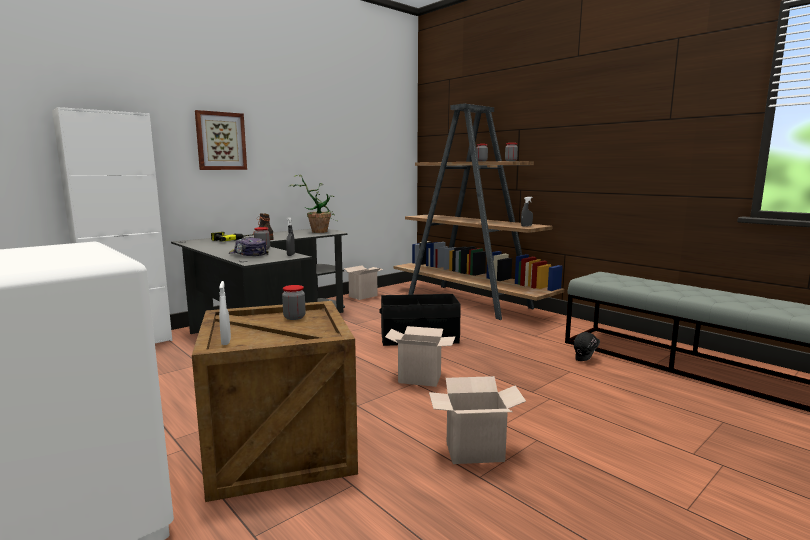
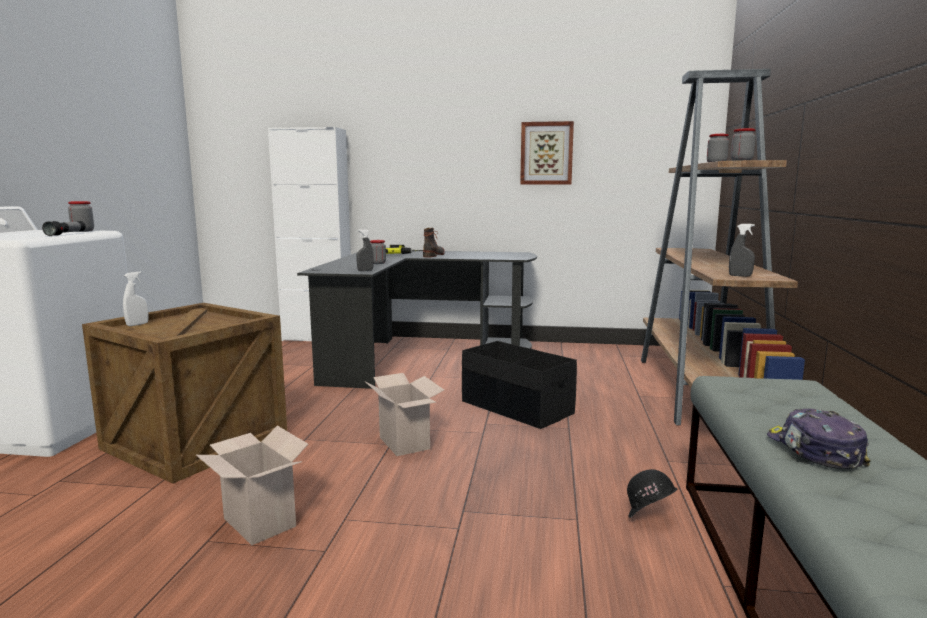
camera: 50 degrees right, 0 degrees up
(100, 250) = (66, 234): none -> flashlight
(221, 141) = (422, 150): picture -> picture (546, 153)
(248, 254) = (344, 266): cap -> cap (813, 451)
(294, 317) = (225, 322): jar -> jar (83, 231)
(318, 231) = (510, 255): potted plant -> none
(363, 296) = (585, 349): cardboard box -> none

